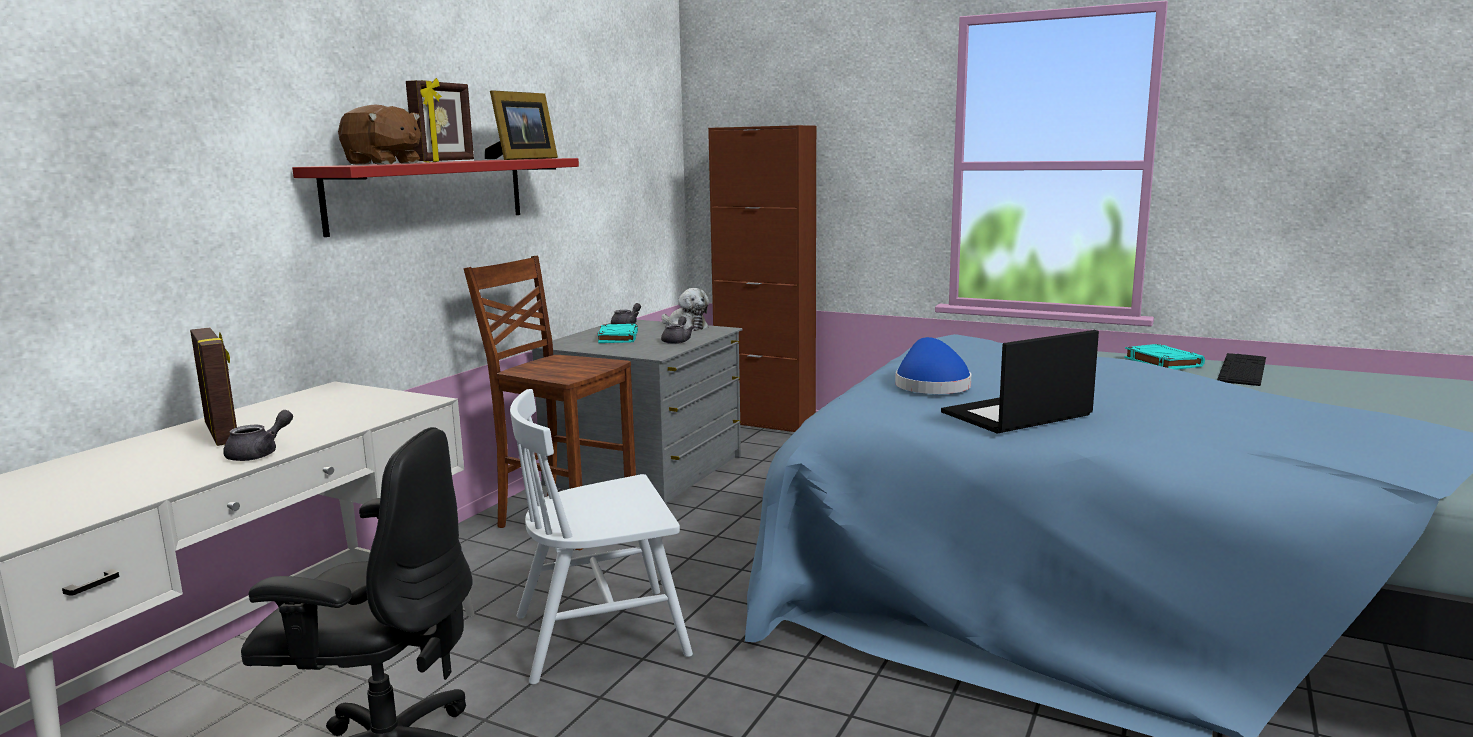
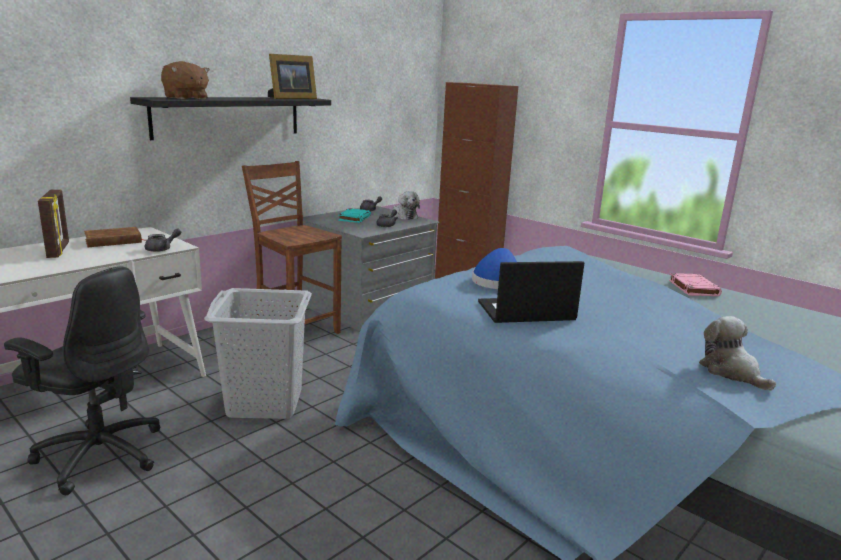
camera: 15 degrees right, 5 degrees up
(260, 454) = (61, 266): grey teapot -> grey teapot (162, 249)
(301, 408) = (114, 241): none -> brown book
(430, 193) = (228, 117): red shelf -> black shelf
(446, 161) = (233, 98): picture frame -> none
(602, 634) = (264, 402): white chair -> grey laundry basket
(1162, 362) = (693, 288): turquoise book -> pink book
(1242, 369) = (748, 303): keyboard -> none
(1334, 444) = (731, 372): none -> plush toy

